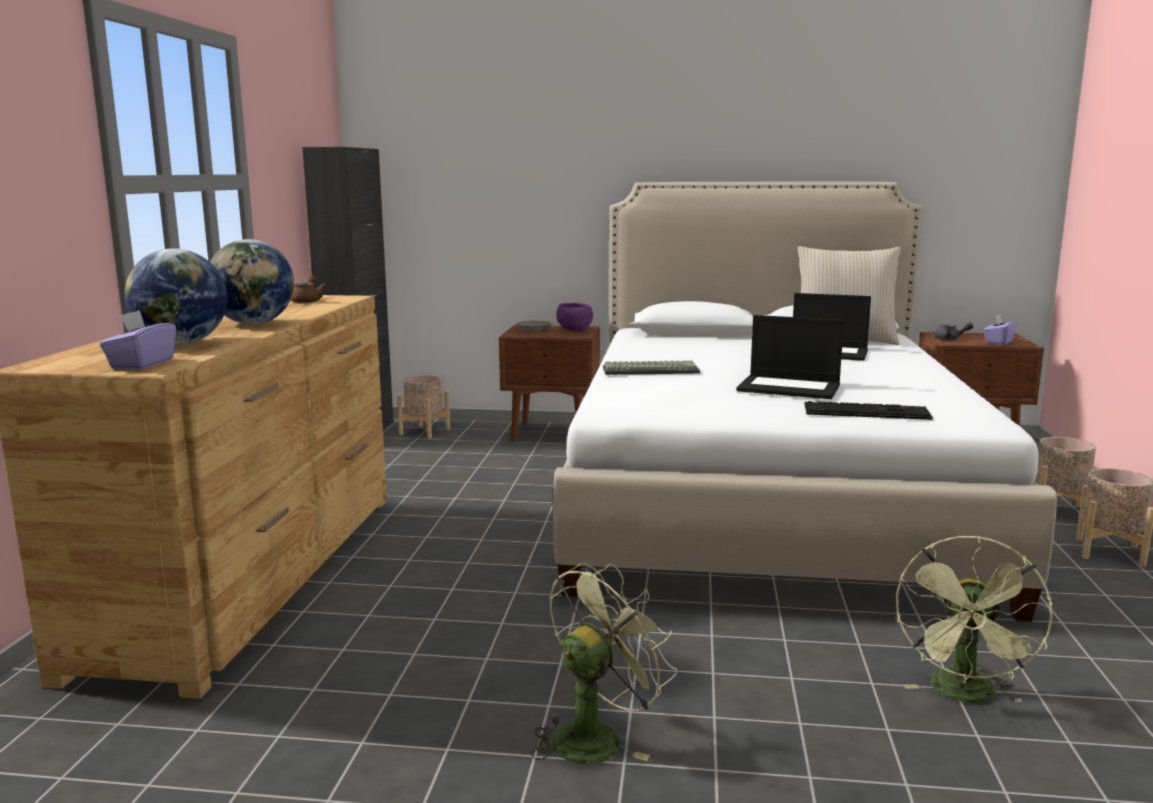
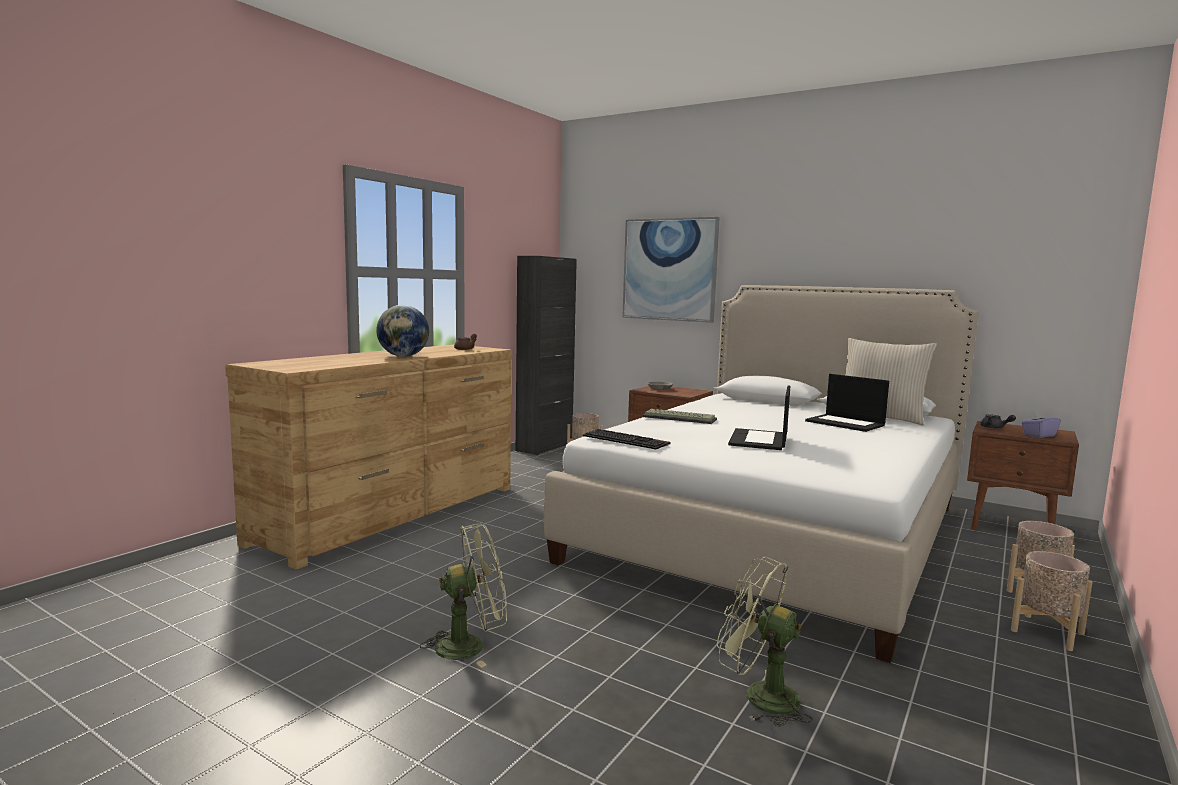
camera: 25 degrees right, 5 degrees down
(141, 364) = (294, 367): purple tissue box -> none
(181, 343) = (340, 361): globe -> none
(524, 163) = (669, 269): none -> picture
(575, 330) = (689, 391): purple bowl -> none
(790, 387) = (759, 440): laptop -> laptop turned 60 degrees clockwise
(867, 411) = (787, 462): keyboard -> keyboard (627, 440)
(965, 695) = (759, 696): green fan -> green fan turned 75 degrees clockwise

